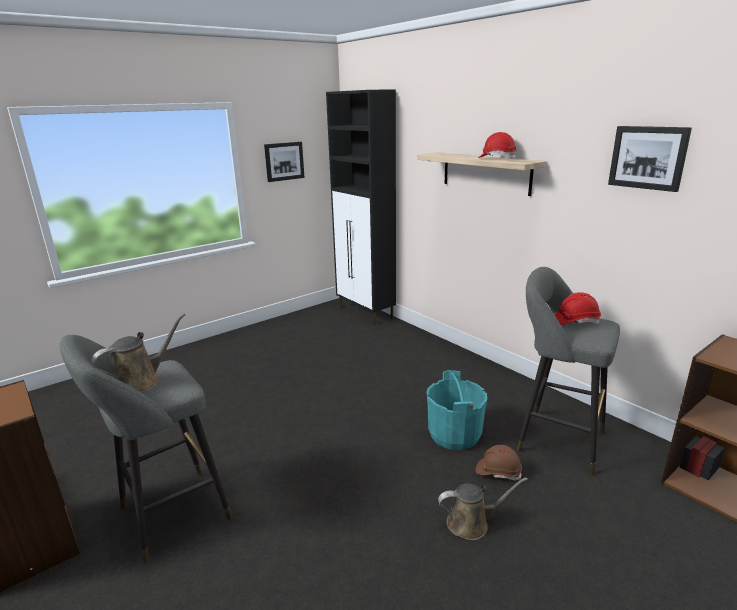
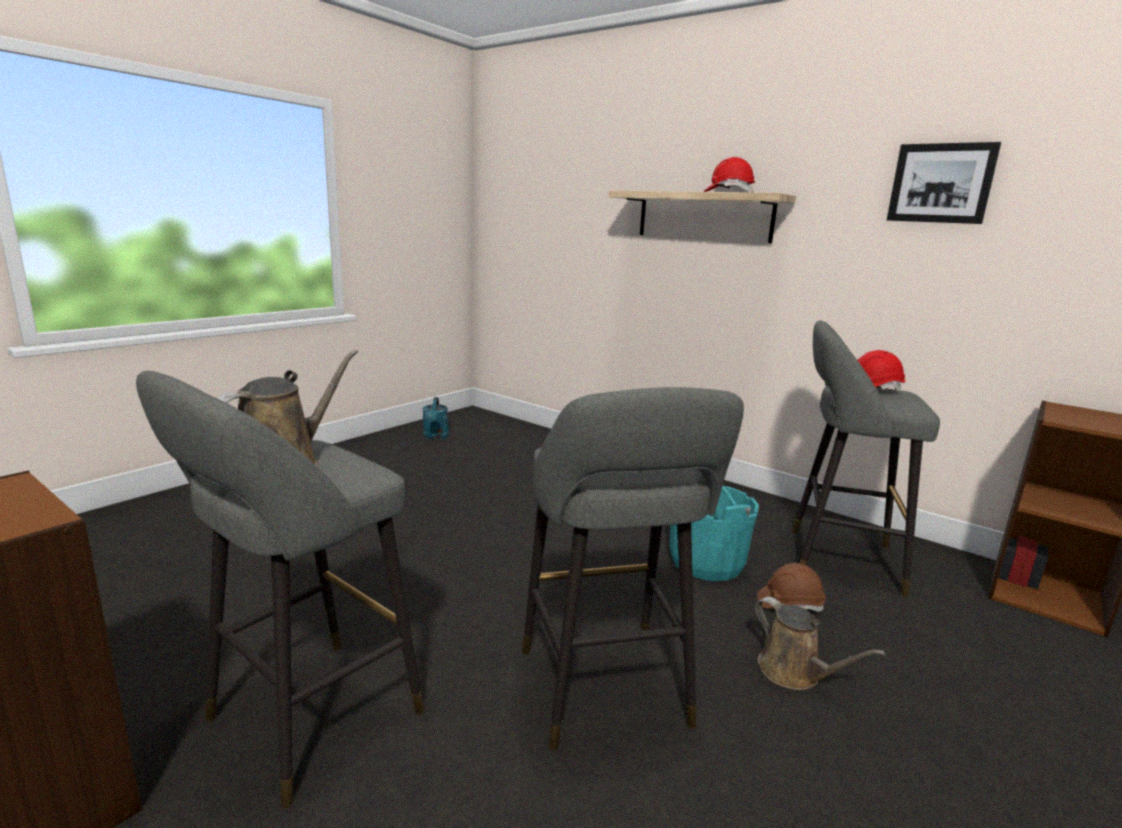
camera: 15 degrees left, 5 degrees down
(284, 161) = (399, 201): picture -> none
(312, 322) = (435, 436): none -> turquoise watering can
(341, 522) = (606, 694): none -> grey stool
(366, 313) = (508, 424): black cabinet -> none
(471, 523) = (794, 673): brown watering can -> brown watering can turned 75 degrees clockwise

